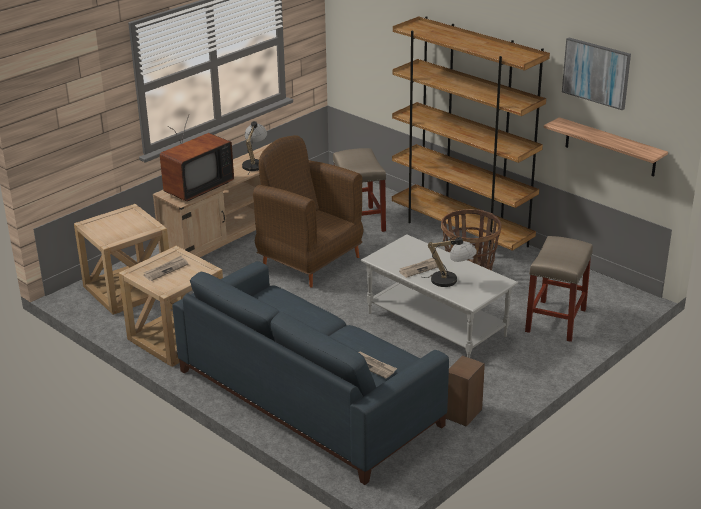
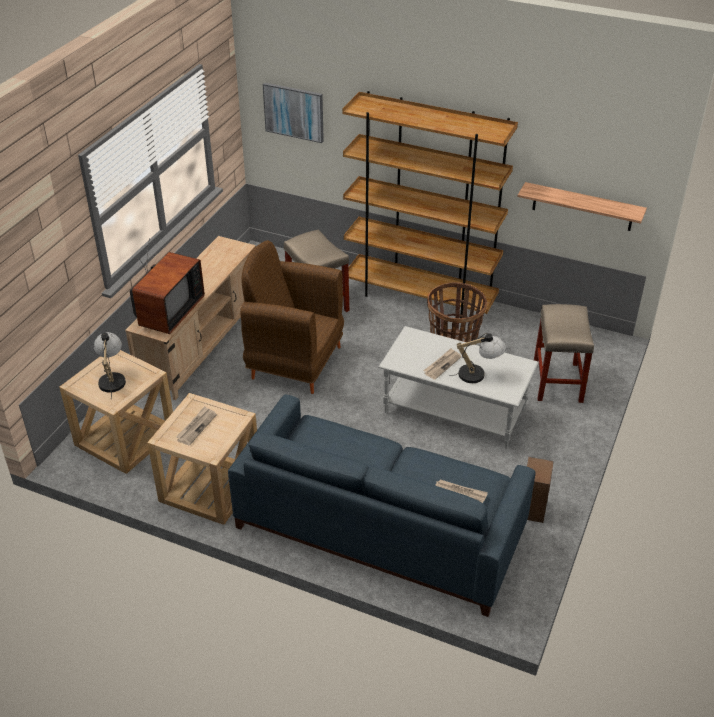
camera: 20 degrees left, 10 degrees up
(254, 163) = (212, 270): table lamp -> table lamp (112, 378)
(596, 72) = (569, 138): picture -> picture (294, 112)

